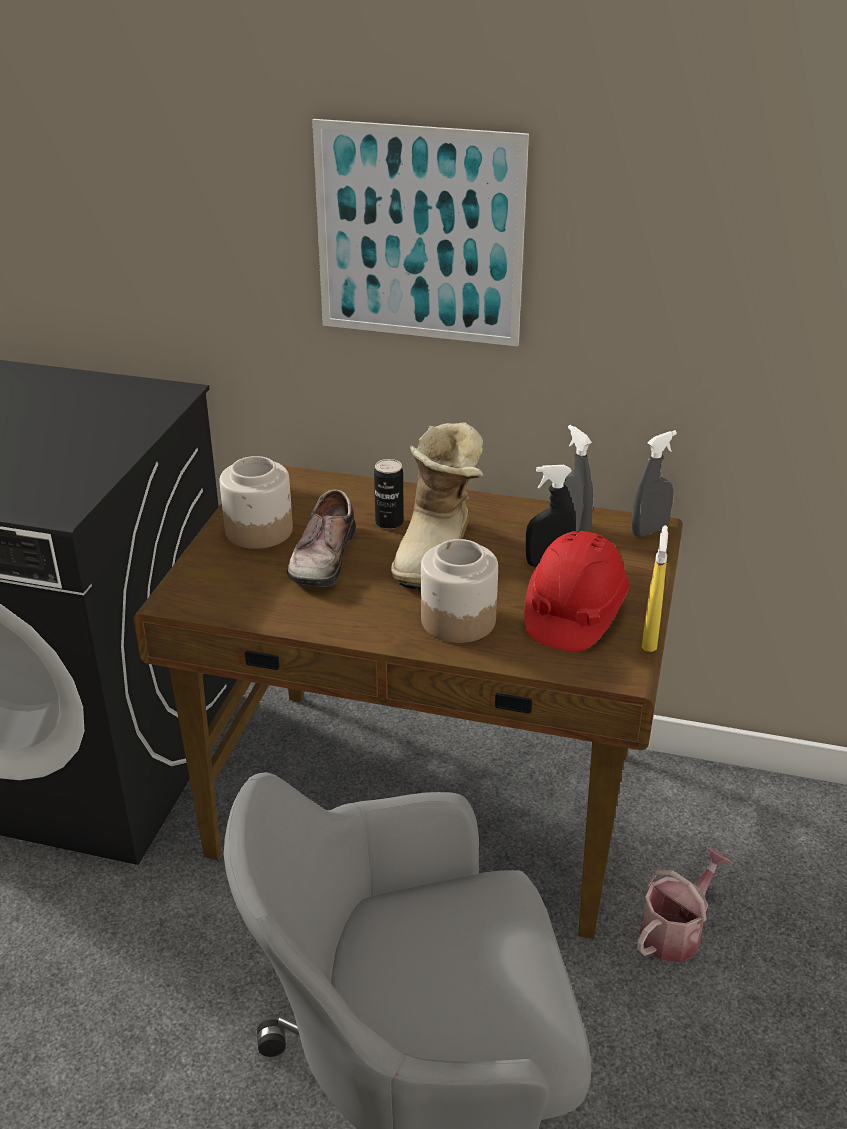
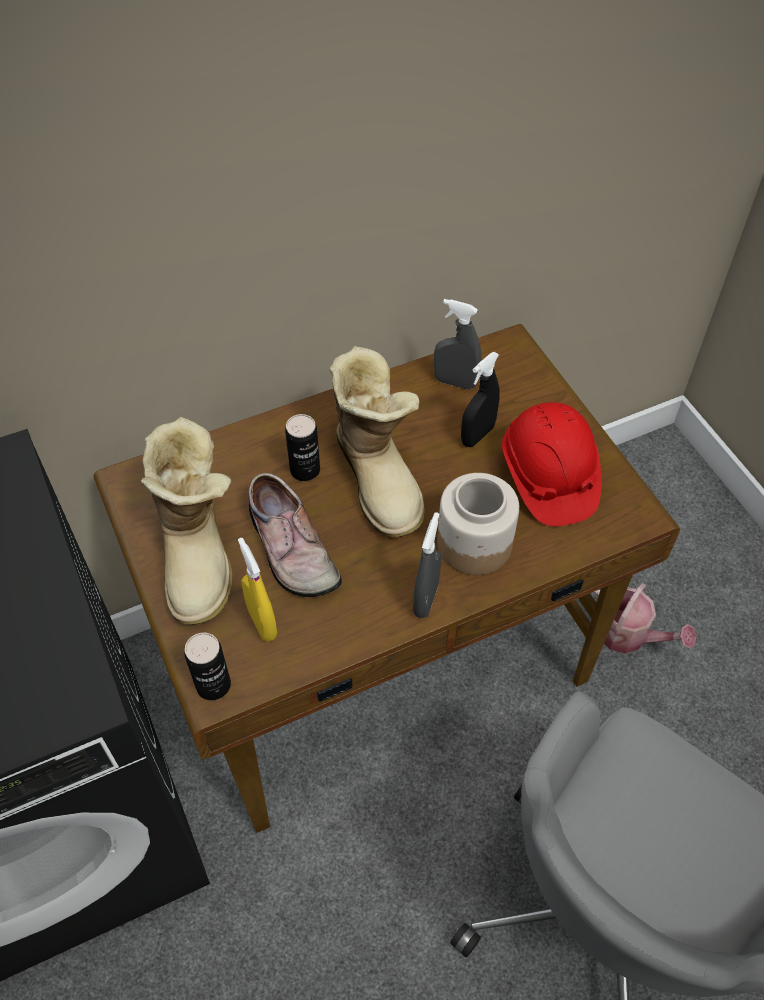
camera: 40 degrees left, 20 degrees up
(177, 596) = (213, 685): none -> can
(260, 530) = (200, 554): jar -> boot
(419, 235) = (242, 174): picture -> none
(649, 530) = (513, 350): grey spray bottle -> grey spray bottle (426, 599)
(650, 639) = (623, 467): yellow spray bottle -> yellow spray bottle (262, 622)
(675, 931) = (629, 635): watering can -> watering can turned 120 degrees clockwise

